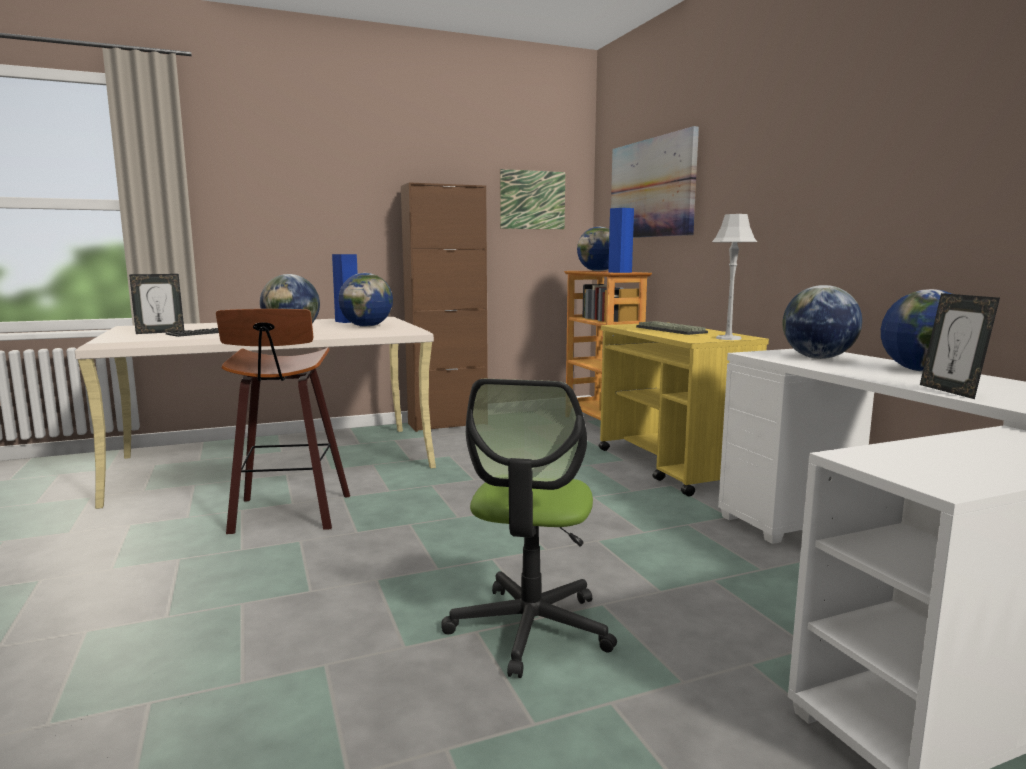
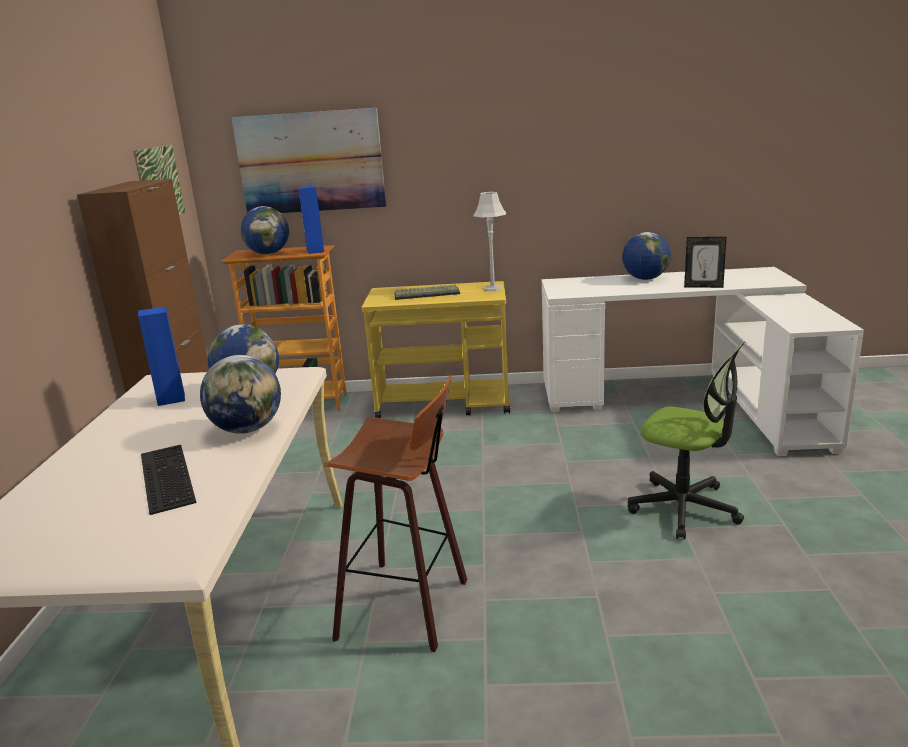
camera: 65 degrees left, 10 degrees up
(160, 332) = (112, 522): picture frame -> none
(817, 358) = (588, 286): globe -> none

